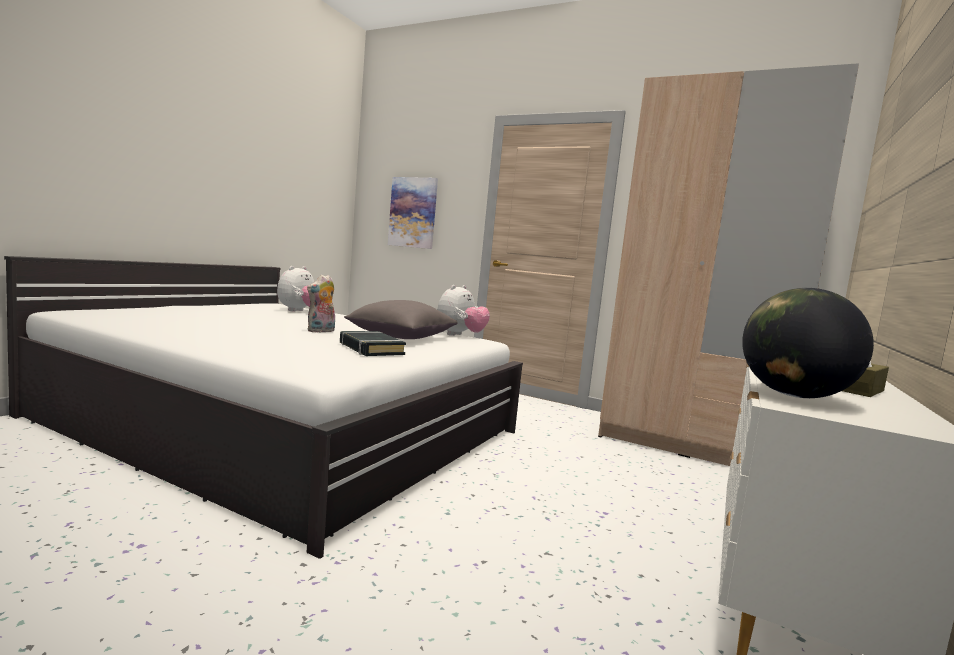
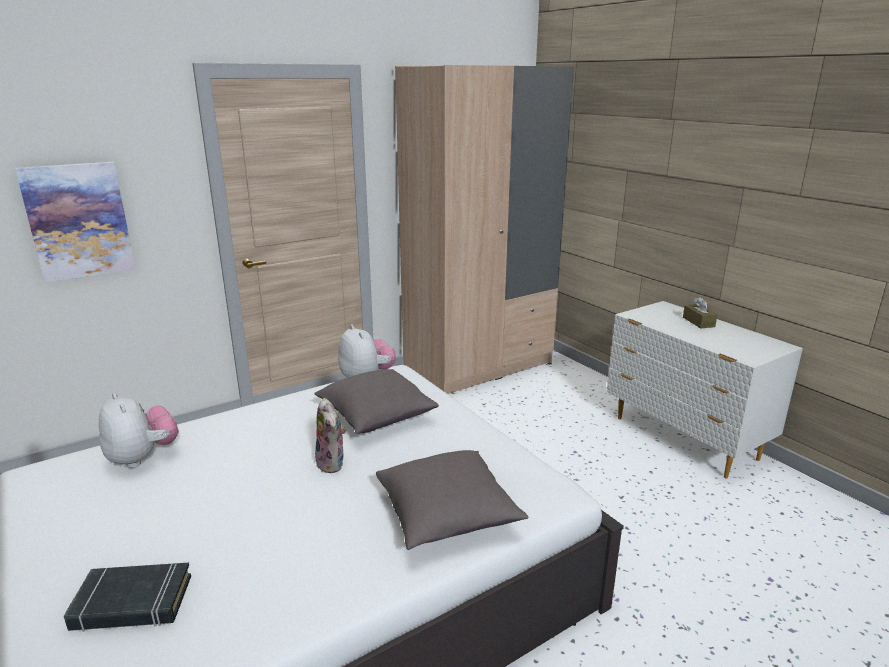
camera: 60 degrees left, 15 degrees up
(265, 349) = (447, 516): none -> grey pillow
(370, 349) = (451, 448): black book -> black book (132, 603)
(794, 396) = (725, 347): globe -> none

